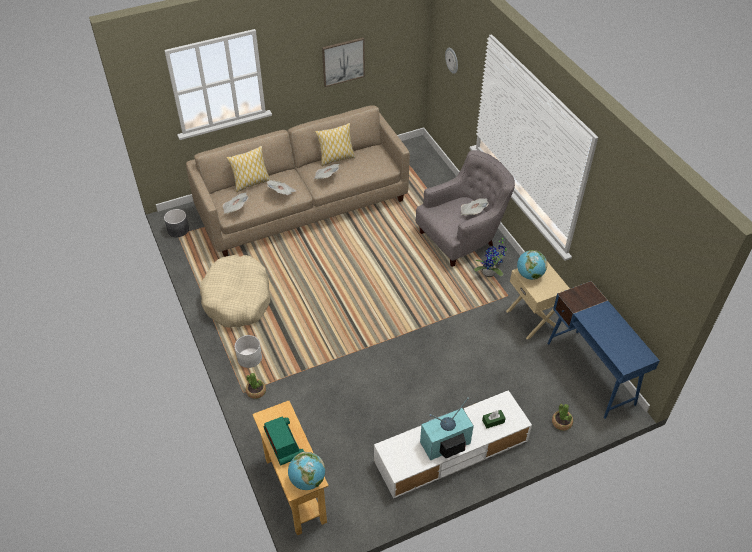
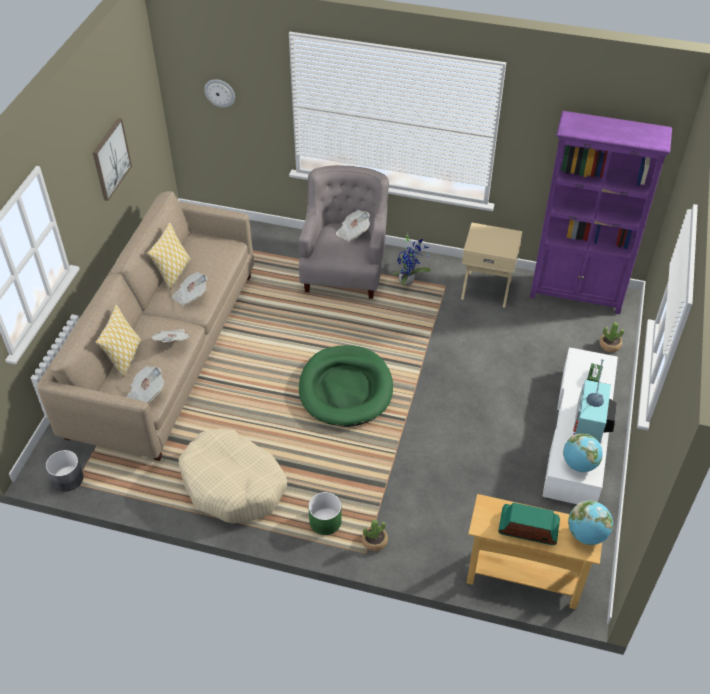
camera: 50 degrees left, 0 degrees up
(249, 358) = (325, 521): white planter -> green planter
(361, 302) = (345, 389): none -> green dog bed
(529, 275) = (480, 243): globe -> globe (579, 464)
(590, 373) = (577, 294): blue desk -> purple bookcase

